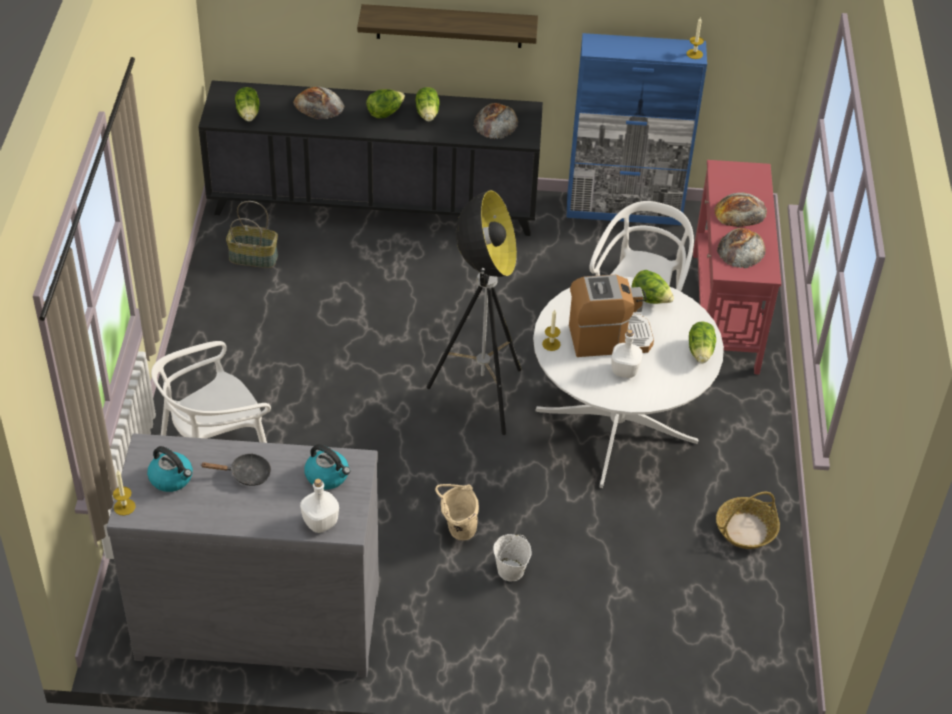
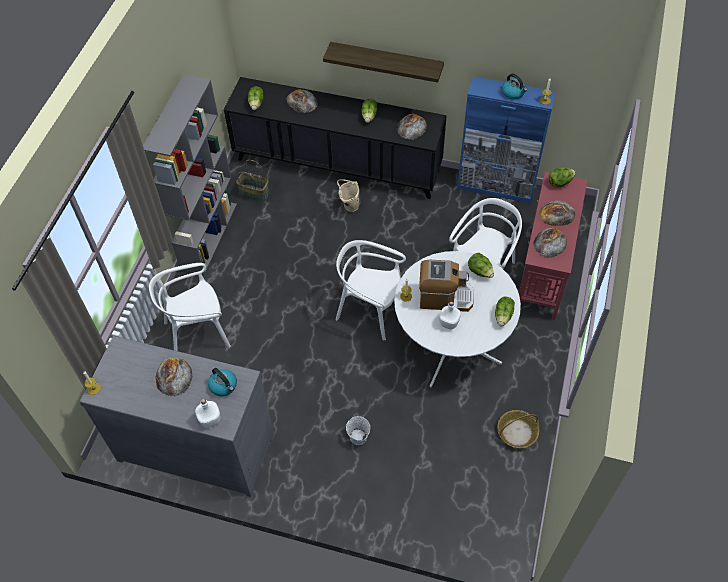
camera: 15 degrees right, 10 degrees up
(172, 478) = (127, 372): kettle -> kettle (513, 93)
(196, 325) = (208, 235): none -> grey bookcase
(246, 474) = (173, 376): black frying pan -> bread
(385, 113) = (342, 112): lettuce -> lettuce (560, 182)
(457, 530) = (332, 403): beige bucket -> beige bucket (349, 206)
(480, 396) = (370, 310): floor lamp -> white chair

